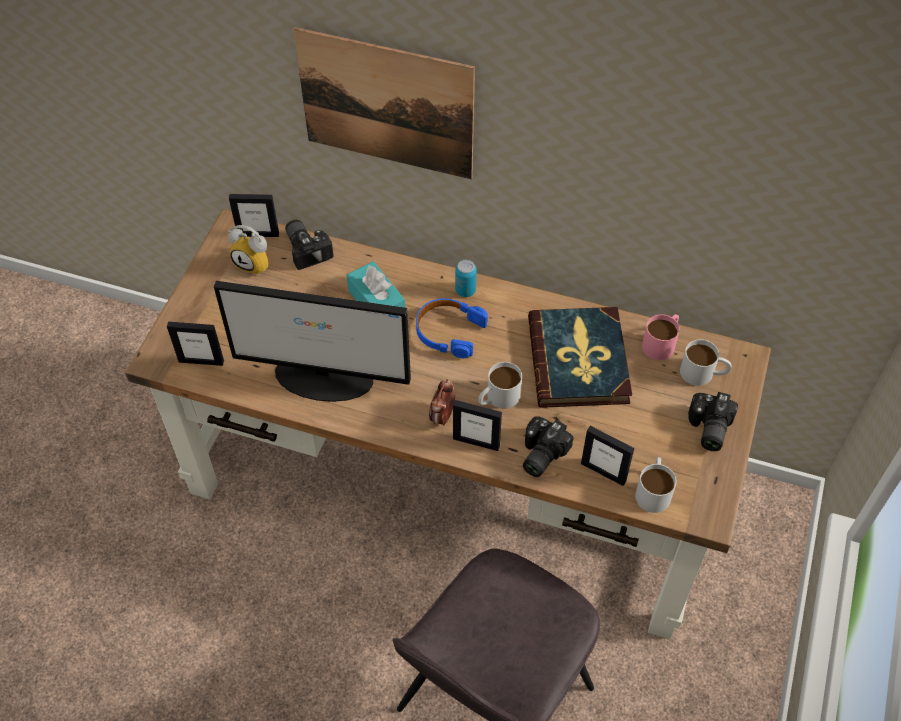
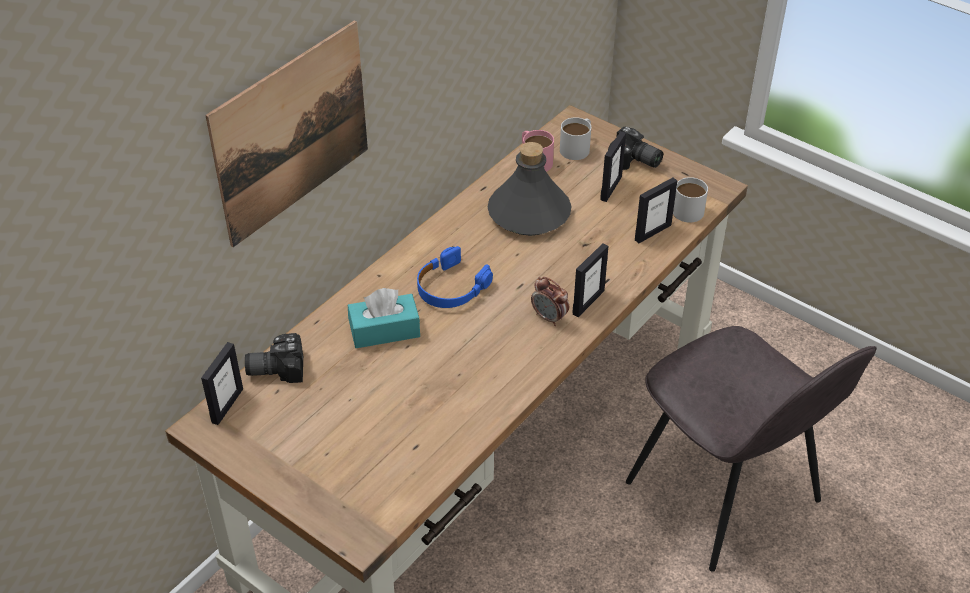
camera: 70 degrees left, 10 degrees down
(201, 361) = (384, 494): picture frame -> picture frame (610, 188)
(256, 263) = (269, 416): alarm clock -> none
(325, 377) = (460, 392): monitor -> none
(465, 290) = (406, 263): can -> none
(498, 398) = (545, 275): white mug -> none
(539, 454) = (618, 265): camera -> none
(579, 360) = (528, 213): book -> grey bottle

